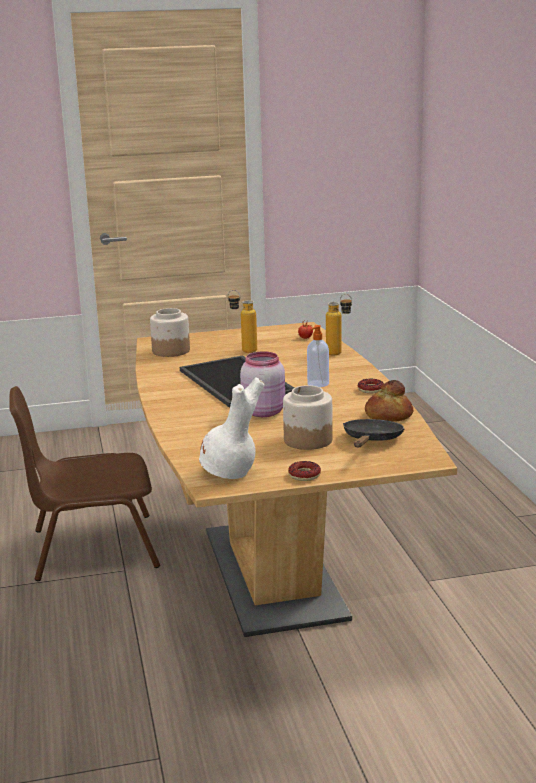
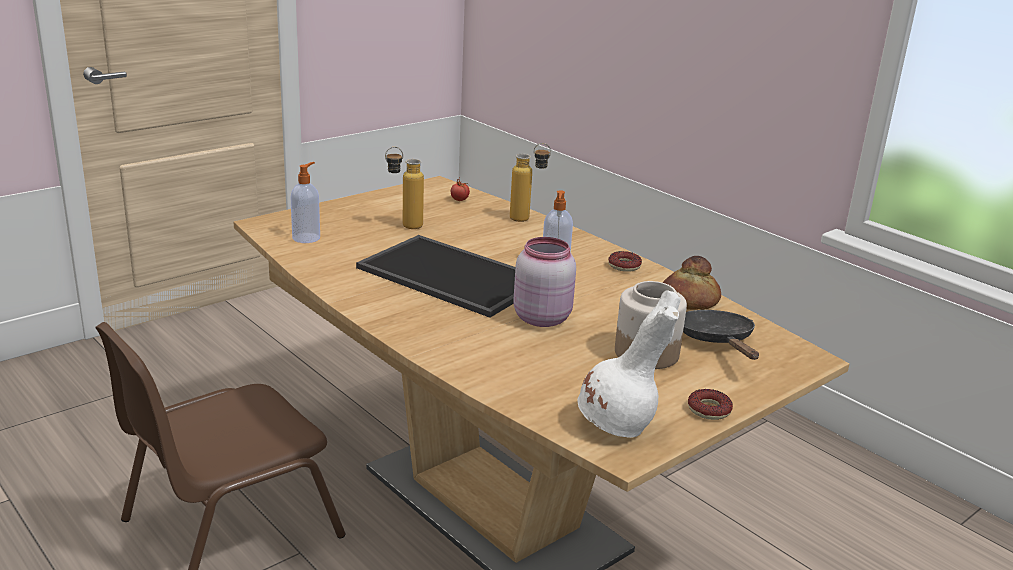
camera: 30 degrees left, 5 degrees up
(170, 351) = (307, 238): jar -> soap dispenser

